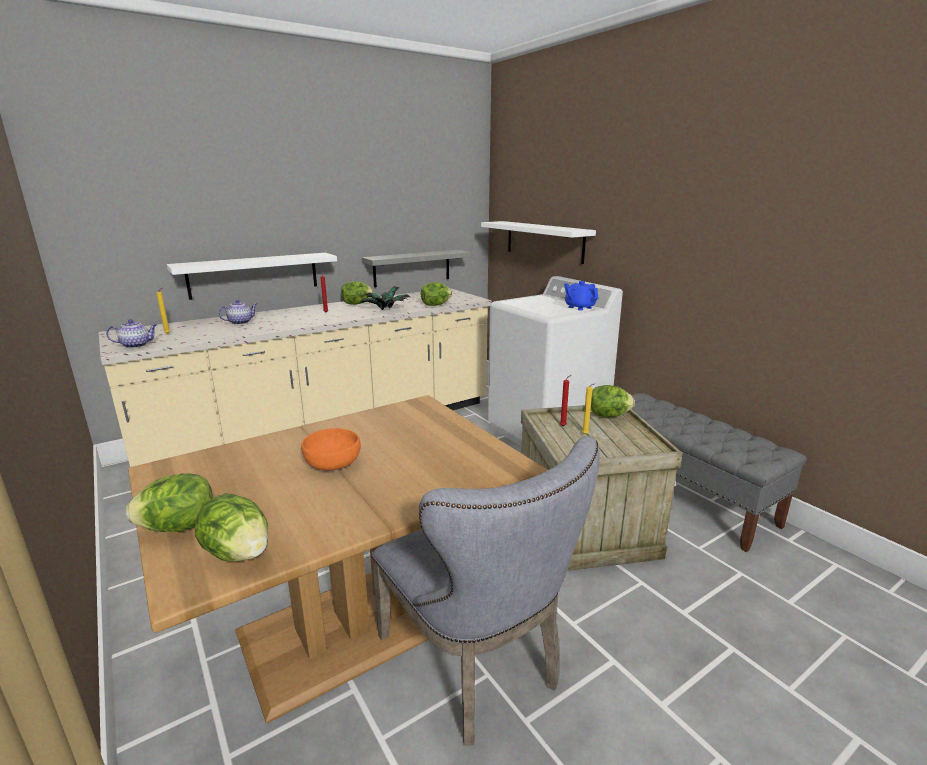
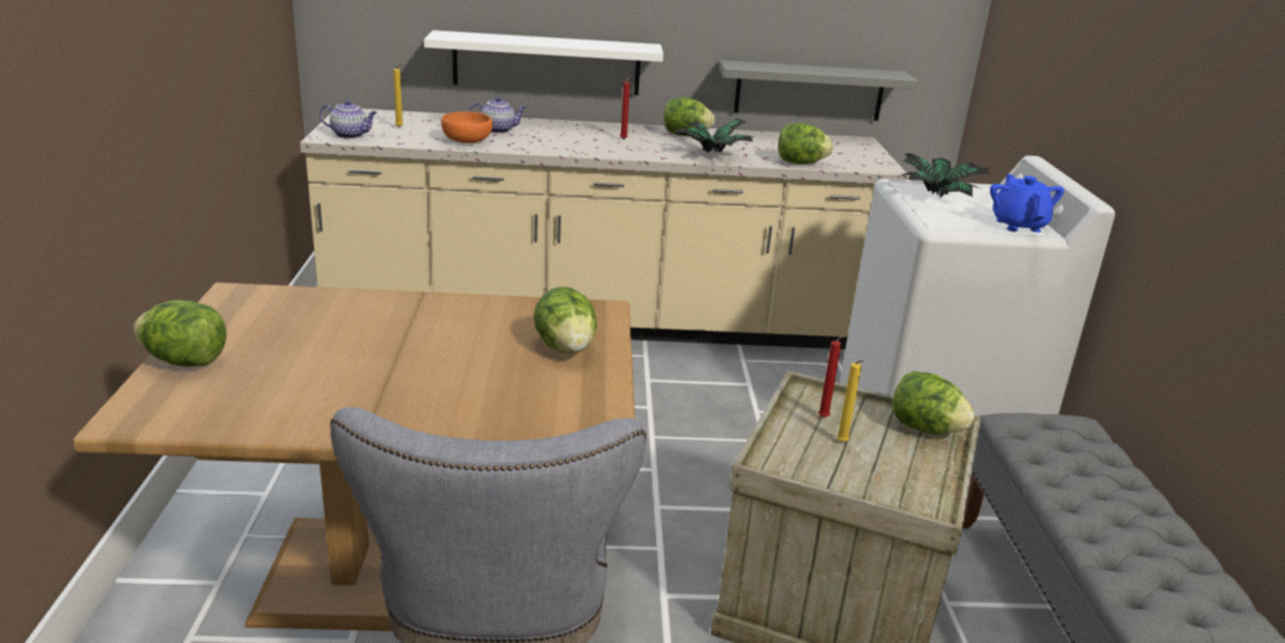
camera: 30 degrees right, 5 degrees up
(238, 553) = (200, 408): lettuce -> lettuce (566, 348)
(332, 464) = (397, 350): orange bowl -> orange bowl (466, 140)
(529, 303) = (938, 195): none -> potted plant
(544, 241) = (1041, 85): white shelf -> none

